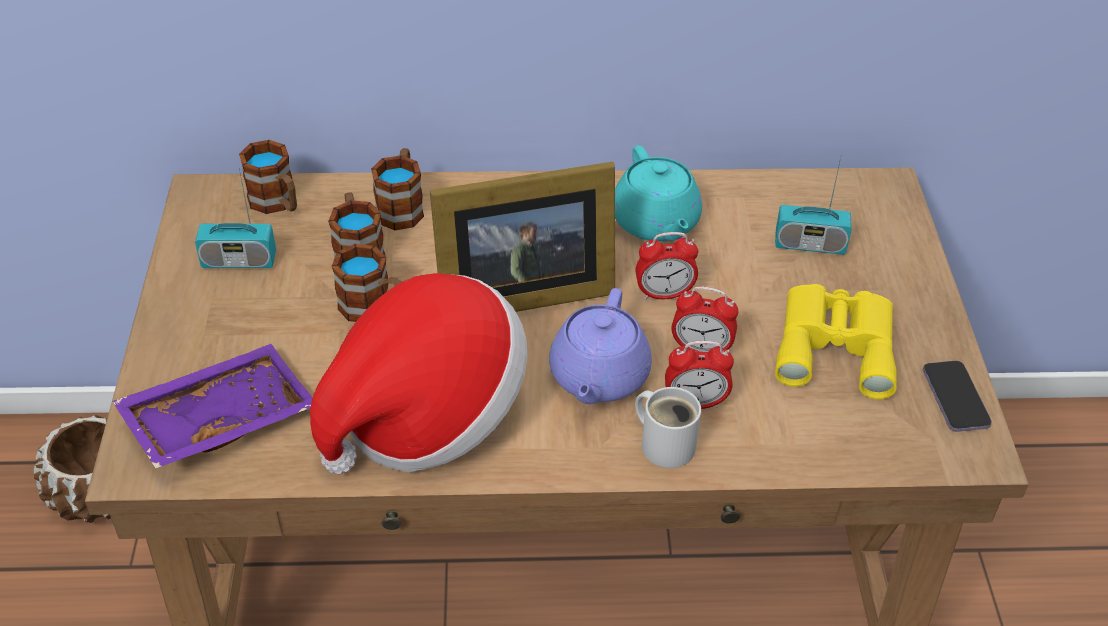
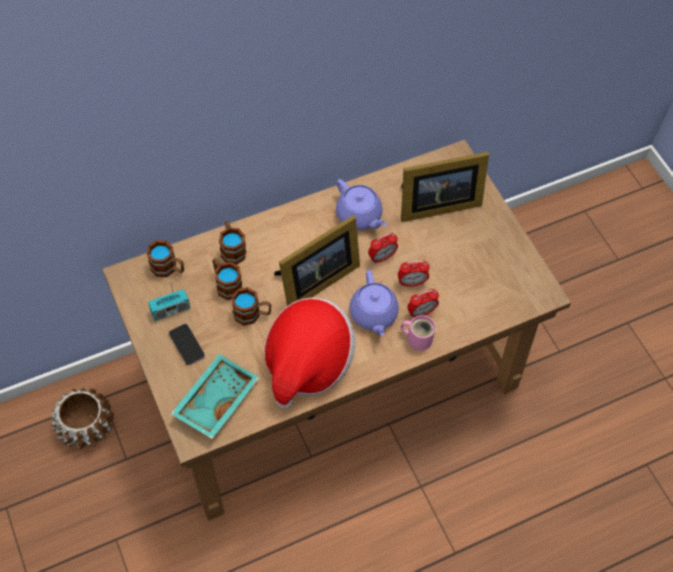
camera: 25 degrees left, 15 degrees up
(219, 418) = (215, 399): purple tray -> turquoise tray
(656, 223) = (359, 216): turquoise teapot -> purple teapot
(665, 442) = (417, 337): white mug -> pink mug
(809, 244) = (435, 204): radio -> picture frame
(836, 345) = (468, 258): yellow binoculars -> none
(955, 398) = (528, 269): phone -> phone (187, 345)

